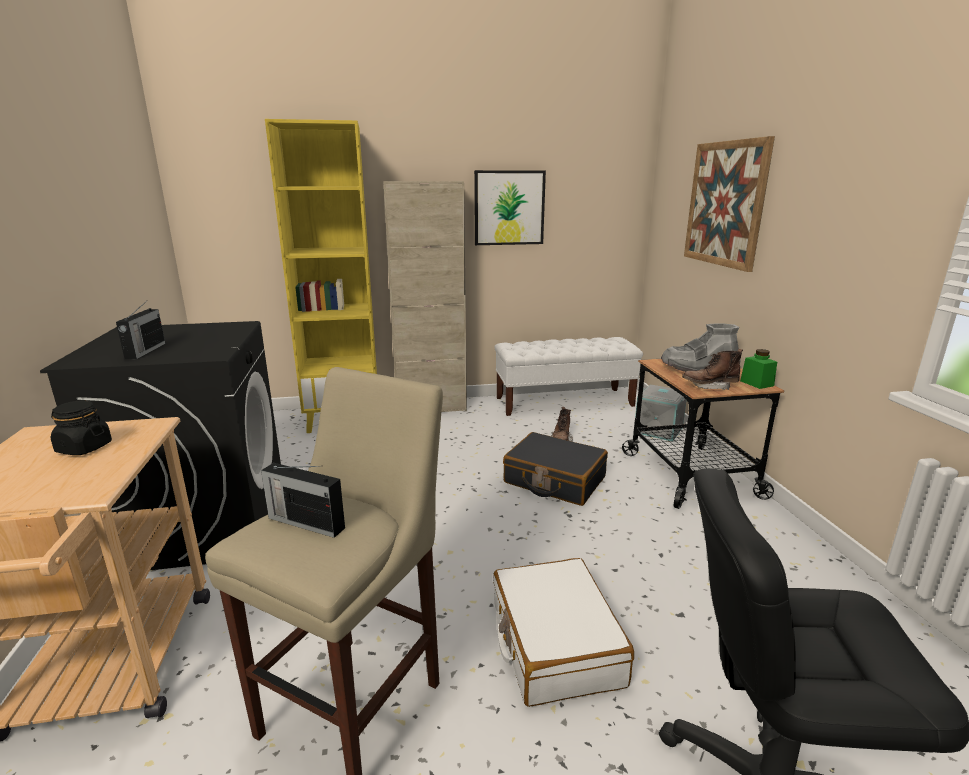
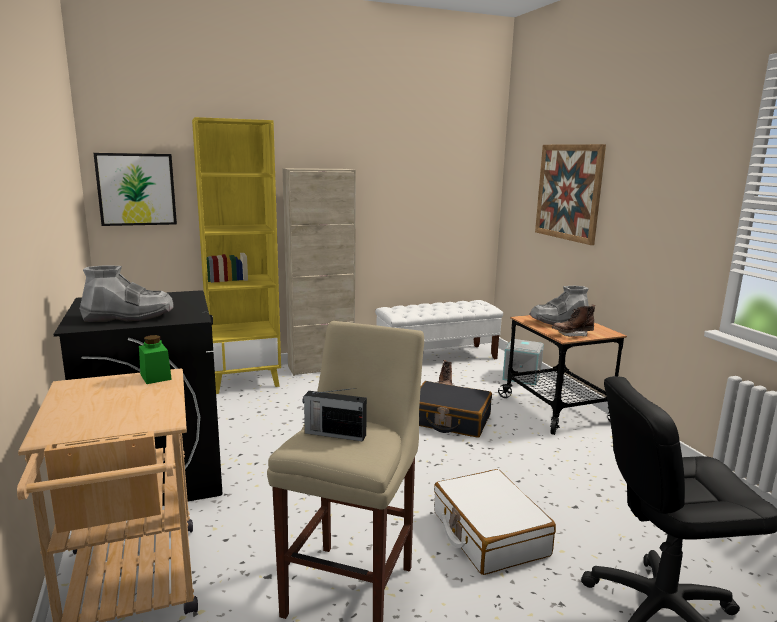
camera: 10 degrees left, 5 degrees down
(84, 448) = (126, 393): black jar -> none
(145, 351) = (130, 316): radio -> grey boot
(509, 208) = (387, 191): picture -> picture (136, 189)
(756, 383) = (605, 331): green jar -> green jar (155, 377)

